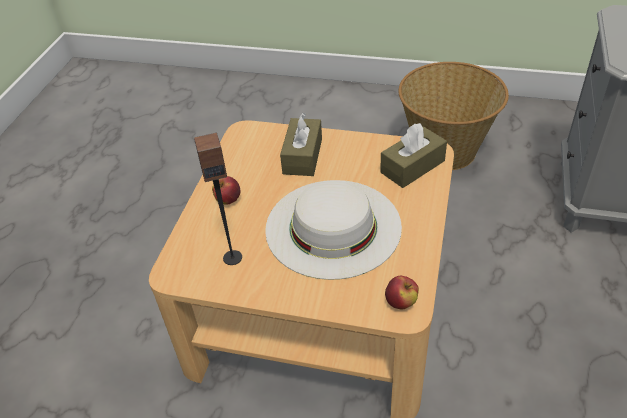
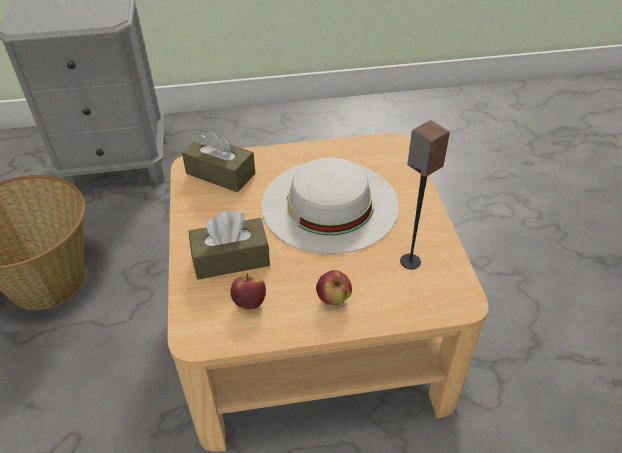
camera: 115 degrees left, 0 degrees up
(401, 302) = (388, 148): apple -> apple (249, 302)

